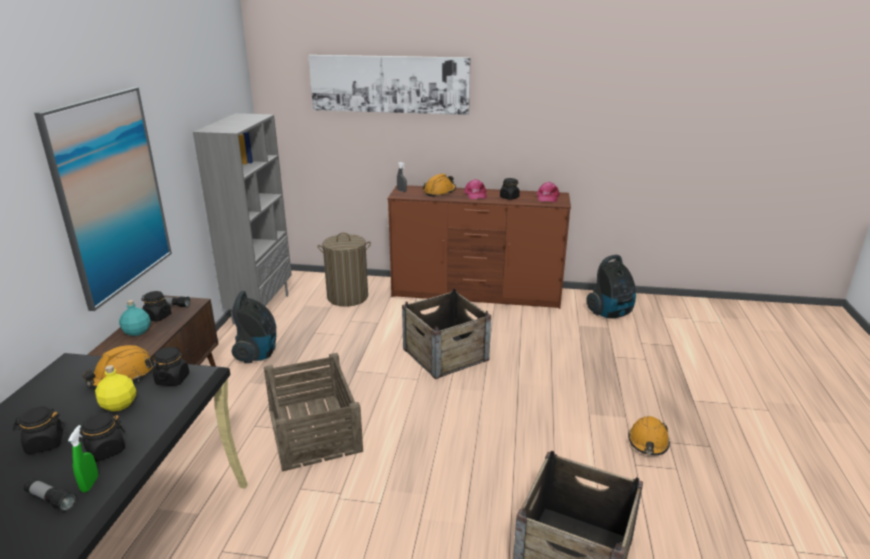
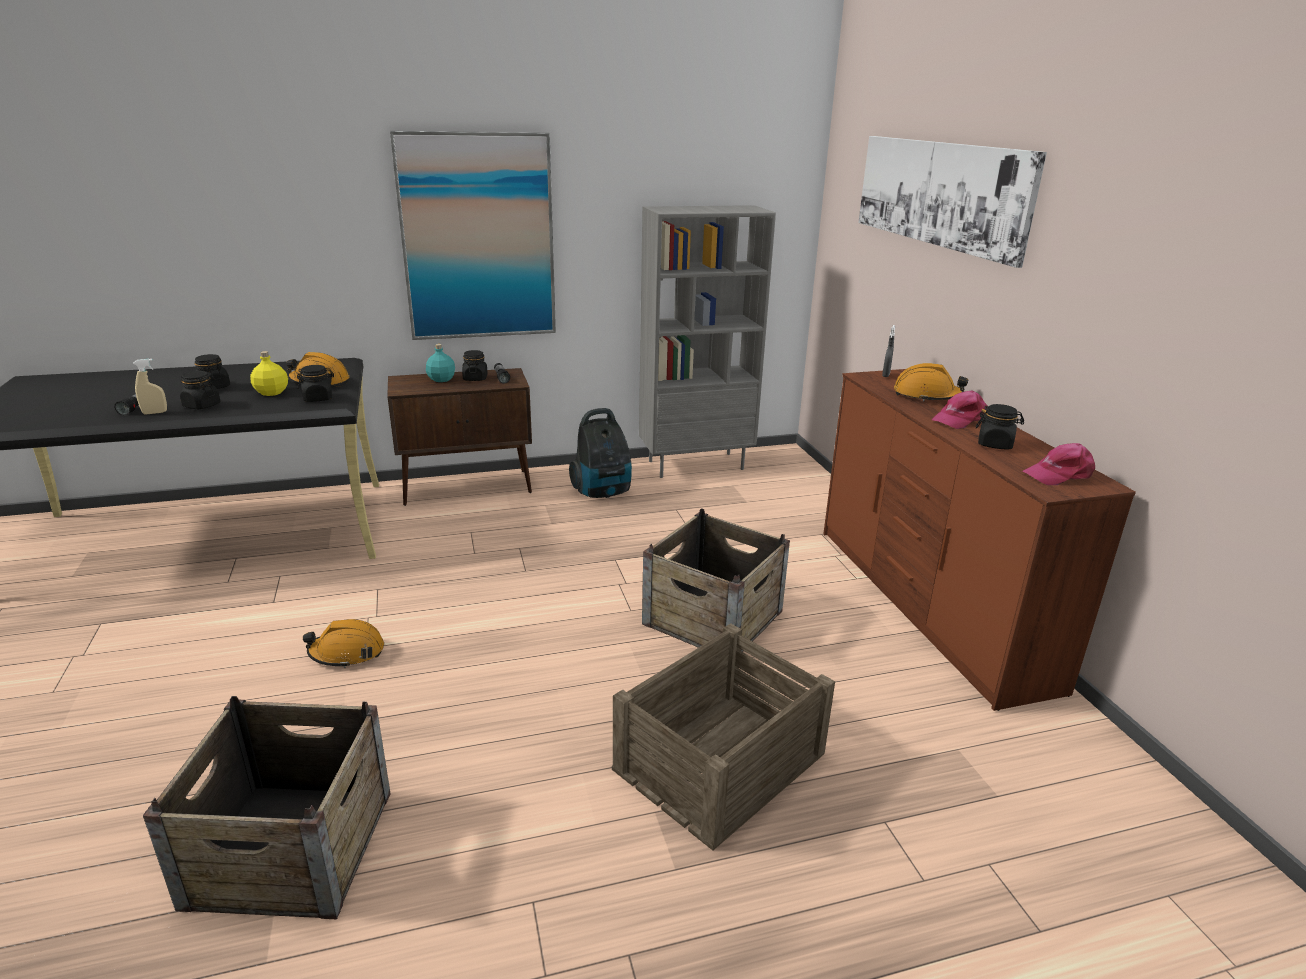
camera: 65 degrees right, 0 degrees up
(90, 484) = (155, 413): green spray bottle -> beige spray bottle
(314, 428) = (482, 567): crate -> crate (721, 762)
(348, 297) = (785, 505): laundry basket -> none
(611, 313) = (1066, 792): vacuum cleaner -> none
(648, 442) = (611, 916): orange hard hat -> orange hard hat (347, 652)

